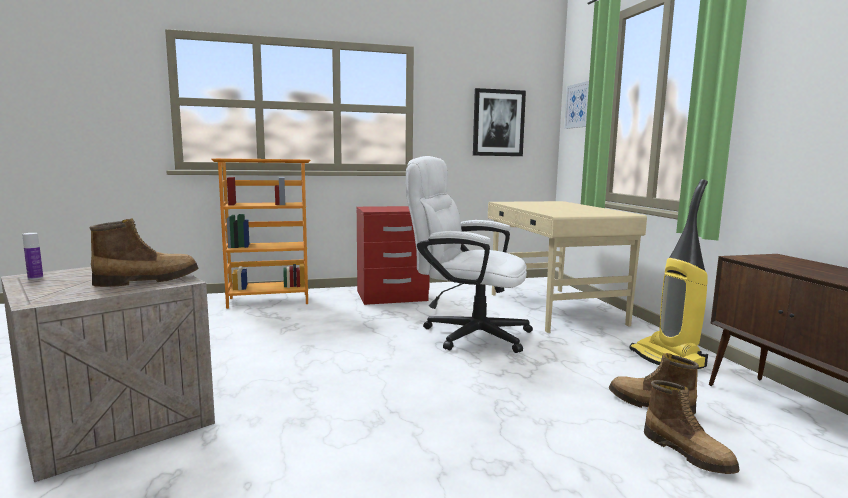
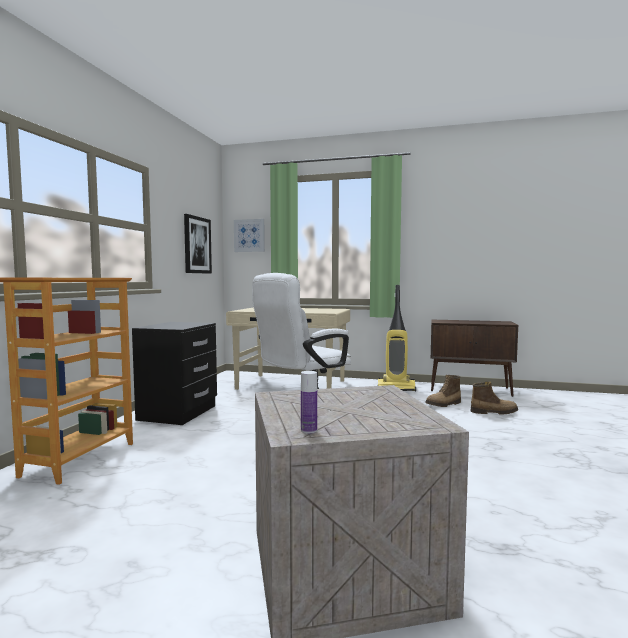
camera: 60 degrees left, 5 degrees down
(148, 280) = (371, 396): boot -> none
(392, 296) = (179, 413): red nightstand -> black nightstand

